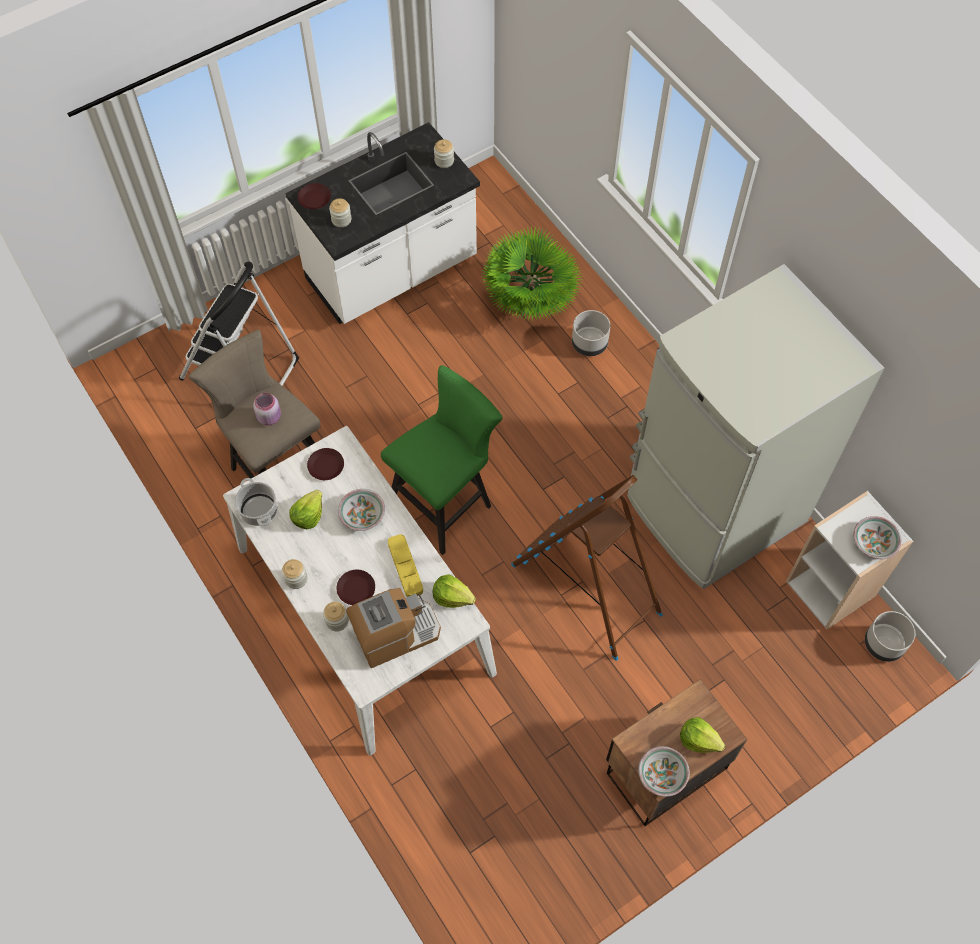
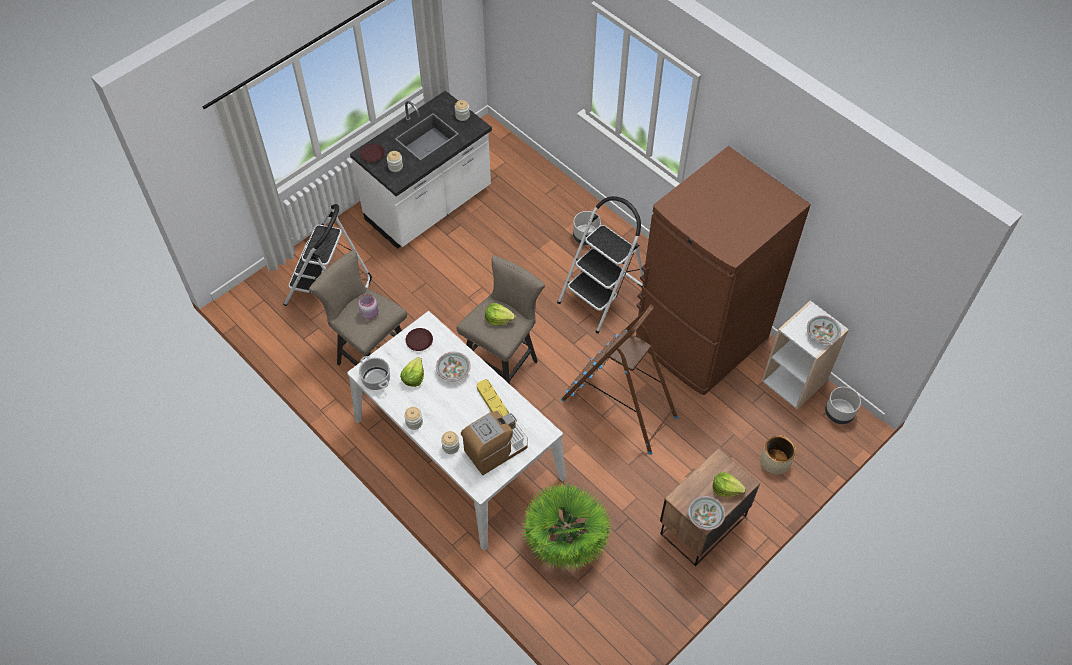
camera: 10 degrees left, 5 degrees down
(356, 589) = (460, 423): brown plate -> none
(446, 502) = (503, 363): green stool -> beige stool
(452, 596) = (531, 417): lettuce -> lettuce (498, 319)
(530, 303) = (537, 214): potted plant -> potted plant (565, 542)
(597, 427) = (604, 294): none -> step ladder
(714, 509) = (700, 339): white fridge -> brown fridge
(782, 698) = (775, 461): none -> beige planter

